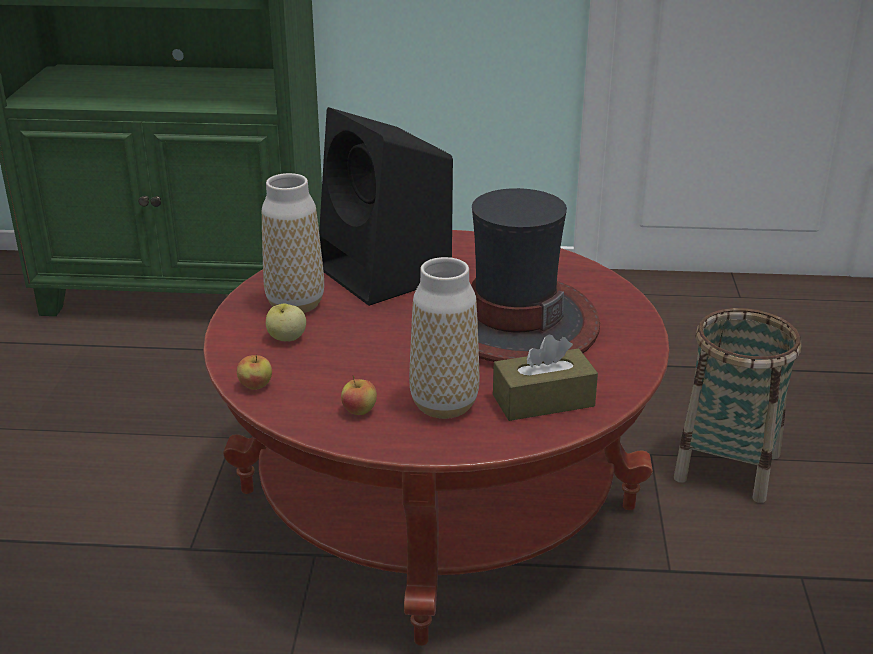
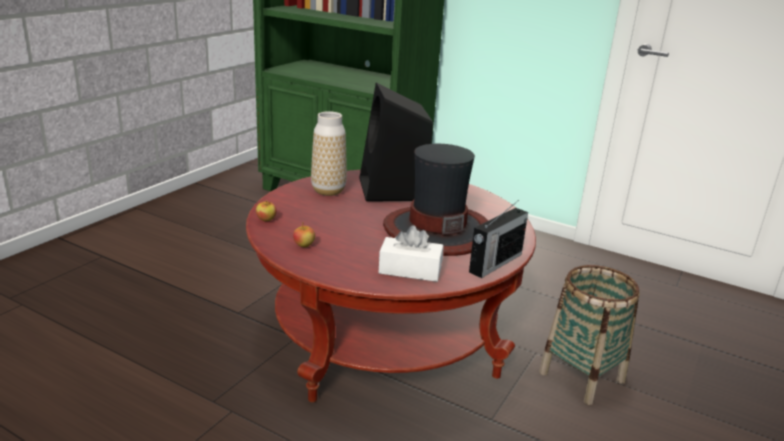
camera: 25 degrees right, 5 degrees down
(286, 338) = (306, 204): apple -> none
(444, 405) = (351, 256): vase -> none
(543, 400) = (410, 270): brown tissue box -> white tissue box
(635, 352) = (494, 263): none -> radio

